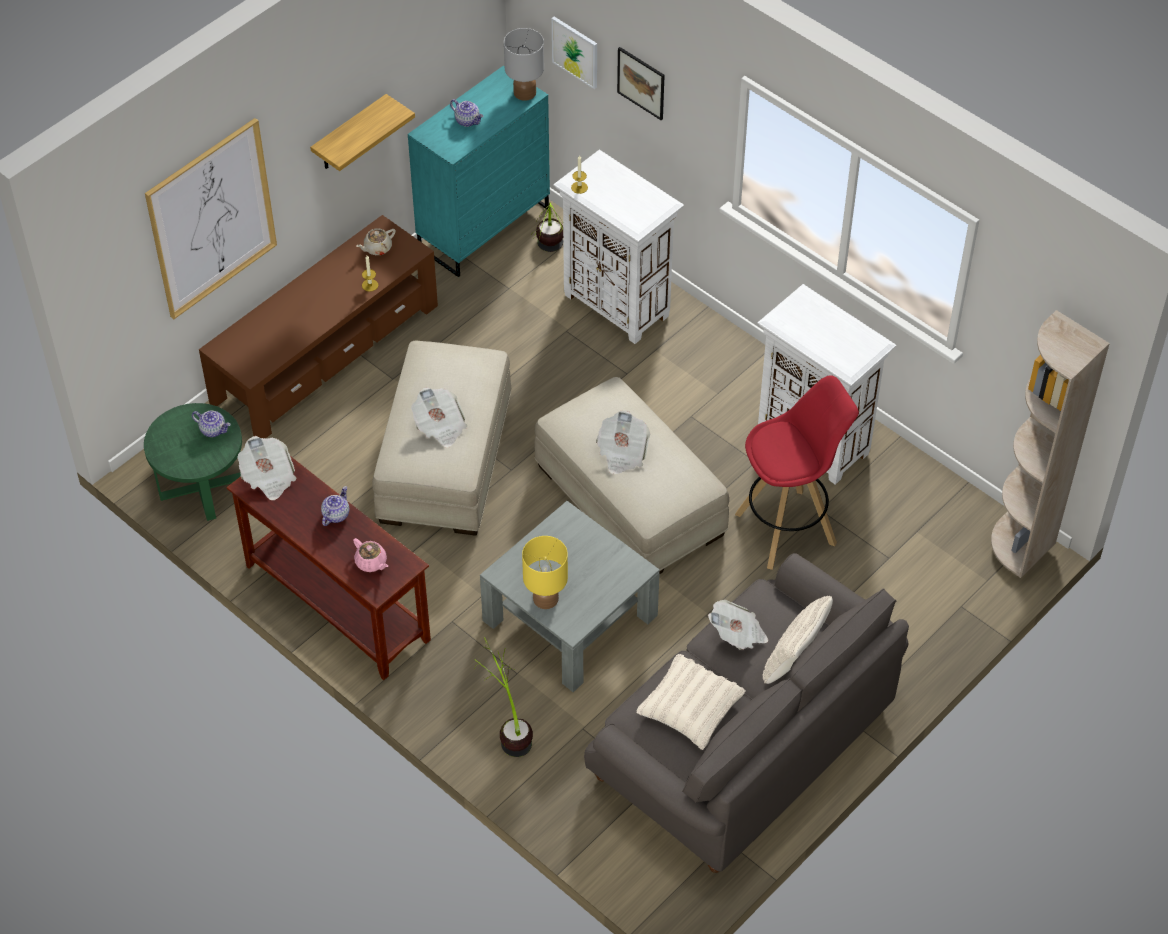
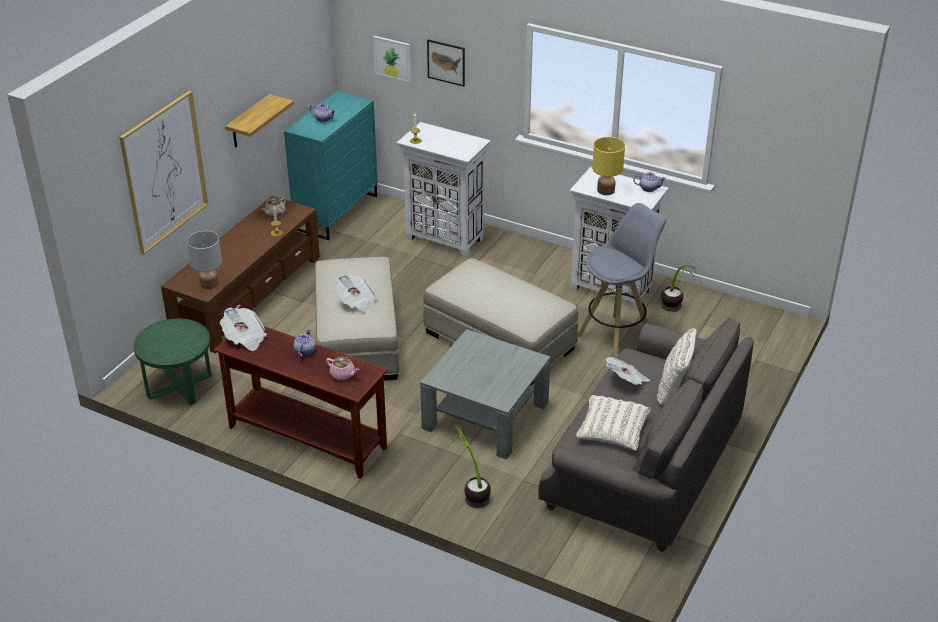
camera: 15 degrees left, 15 degrees down
(213, 430) = (186, 332): teapot -> teapot (649, 188)
(525, 93) = (357, 101): grey table lamp -> grey table lamp (209, 284)
(546, 599) = (475, 387): yellow table lamp -> yellow table lamp (606, 190)
(550, 254) = (387, 219): potted plant -> potted plant (675, 313)
(622, 453) = (494, 296): newspaper -> none
(788, 528) = (617, 337): red stool -> grey stool
(1016, 549) = (775, 323): beige bookcase -> none

